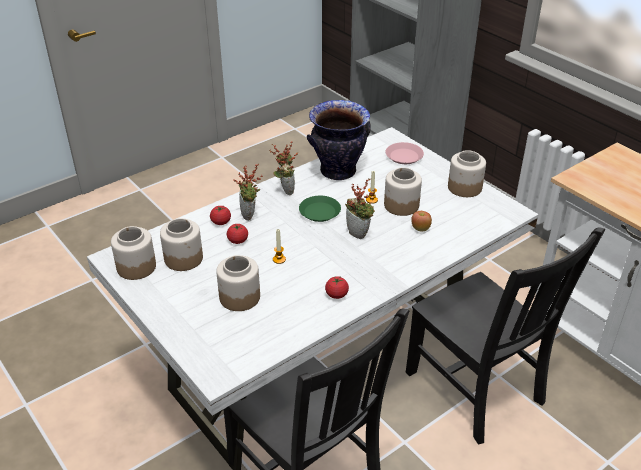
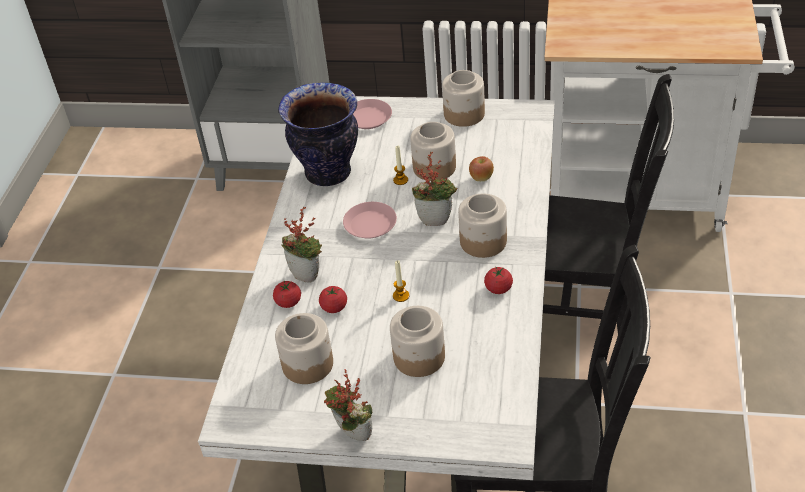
camera: 40 degrees left, 5 degrees up
(136, 267) = (271, 409): jar -> jar (482, 241)
(285, 190) = (303, 226): potted plant -> potted plant (352, 436)
(320, 212) = (370, 224): green plate -> pink plate

